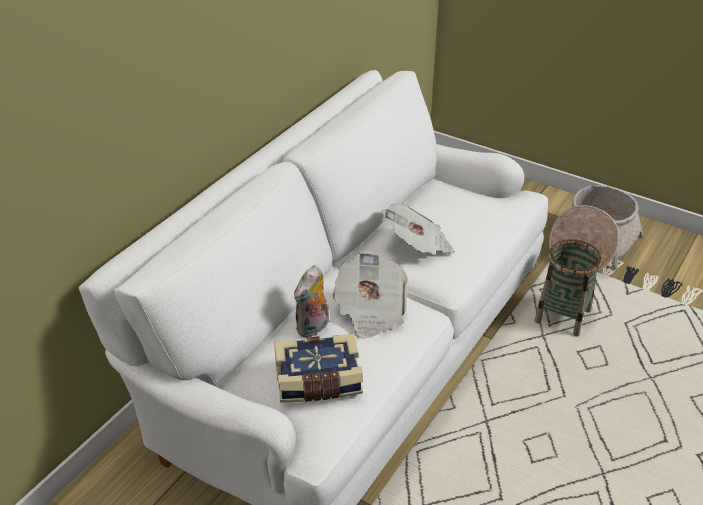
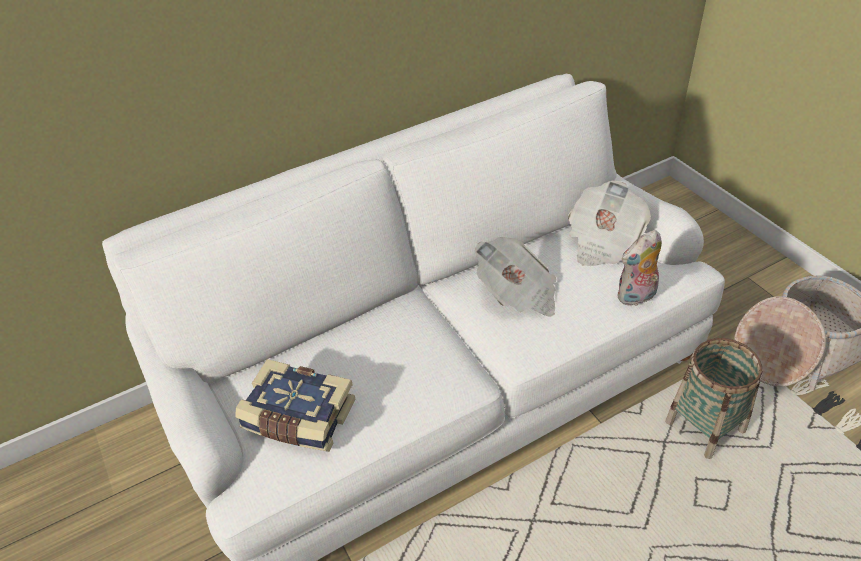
camera: 30 degrees right, 5 degrees up
(313, 328) = (340, 354): plush toy -> plush toy (636, 297)
(370, 311) = (410, 355): newspaper -> newspaper (603, 242)

